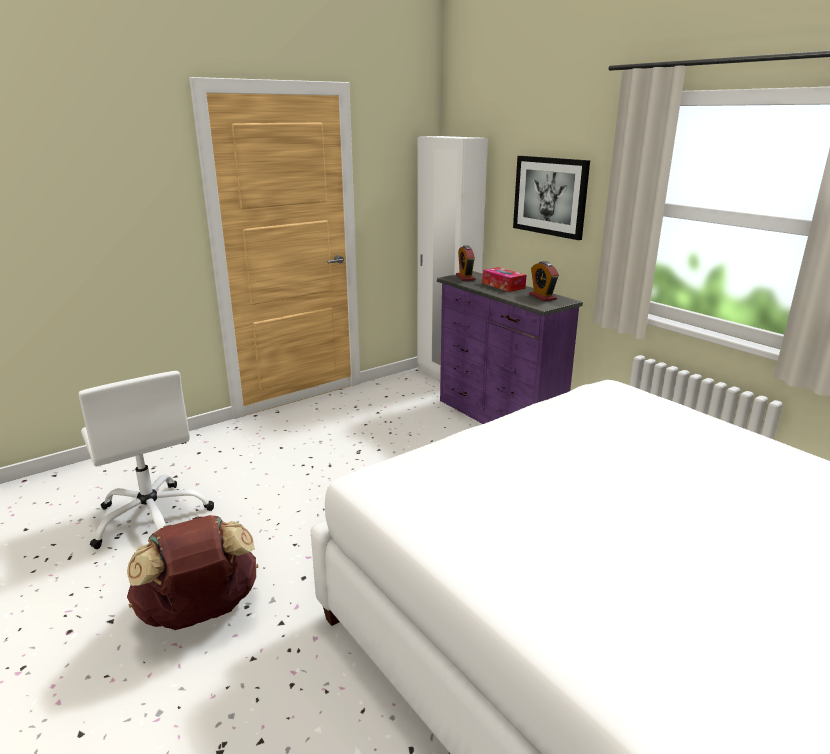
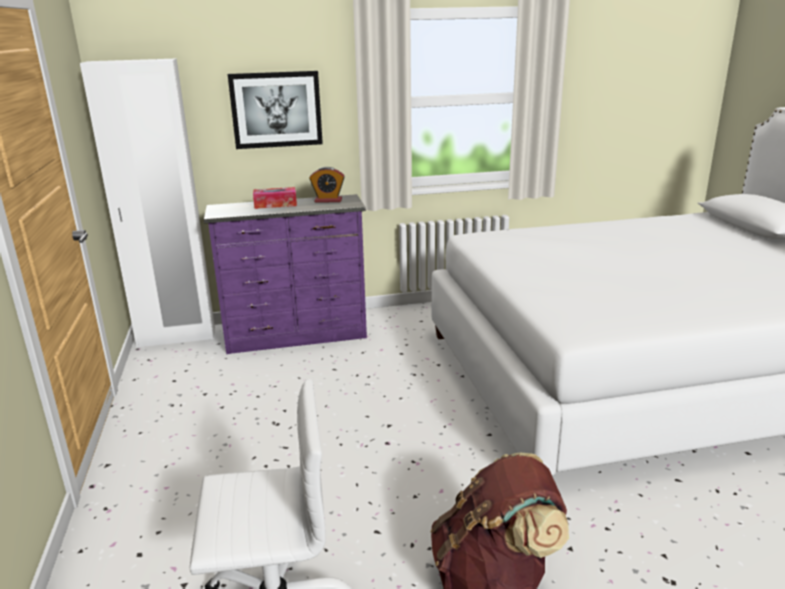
camera: 65 degrees left, 0 degrees up
(465, 277) = (225, 210): alarm clock -> none

